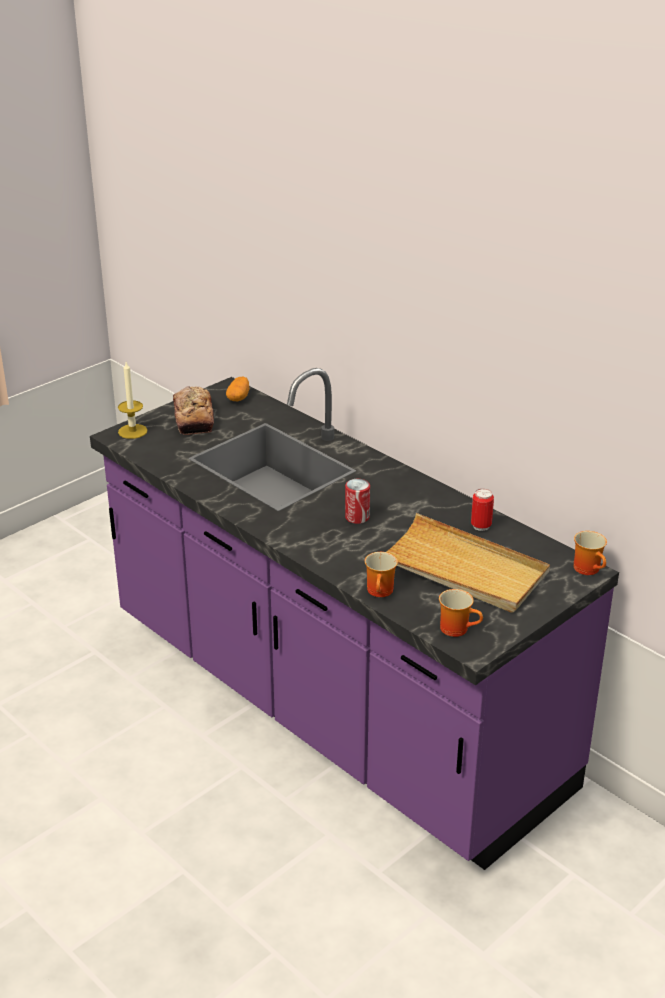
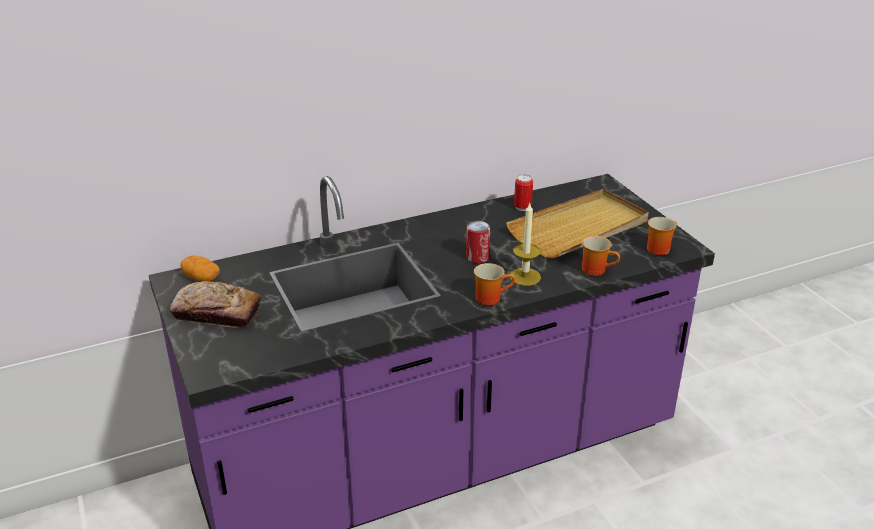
camera: 70 degrees left, 0 degrees up
(132, 431) = (209, 360): candle -> candle (525, 277)
(590, 569) = (601, 182): mug -> mug (490, 297)

